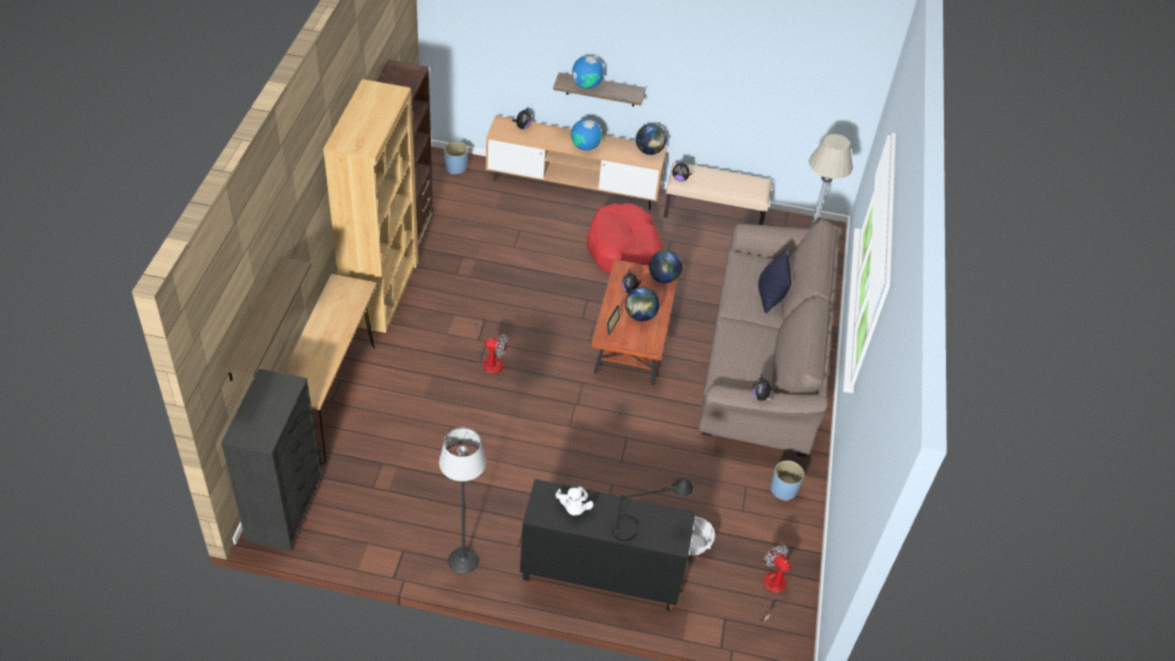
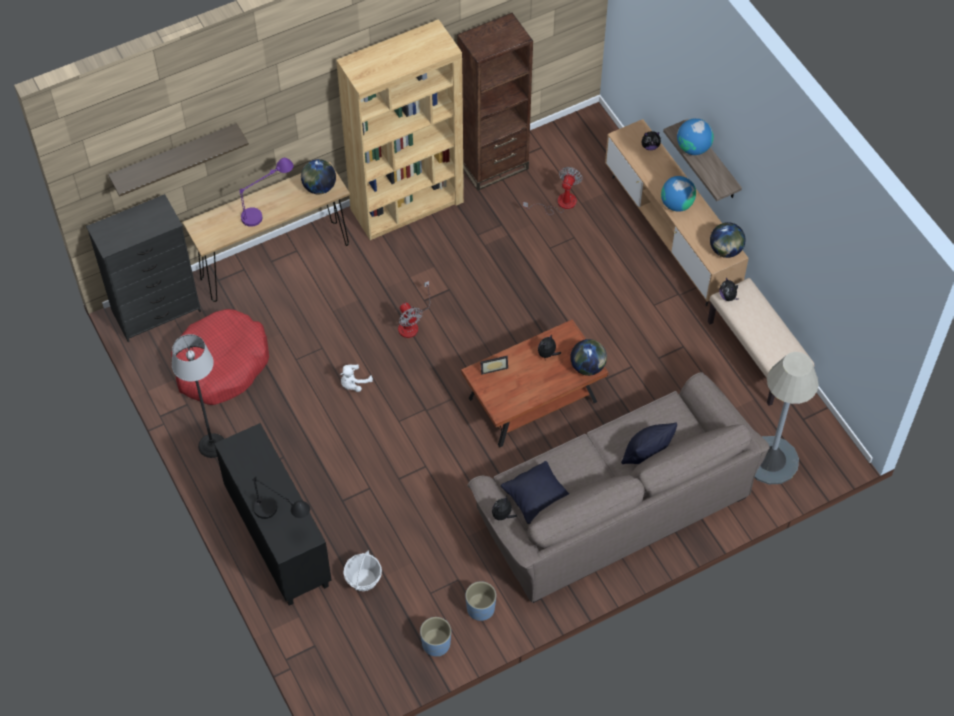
camera: 55 degrees right, 10 degrees up
(327, 337) = (267, 208): none -> purple table lamp
(455, 168) = (597, 143): blue planter -> blue planter (435, 644)
(573, 508) = (256, 464): white plush toy -> white plush toy (354, 384)
(624, 251) = (632, 323): red dog bed -> red dog bed (221, 365)
(640, 316) = (525, 380): globe -> globe (319, 187)
(752, 376) = (536, 499): none -> black pillow
(772, 589) = (371, 661): fan -> fan (559, 203)

